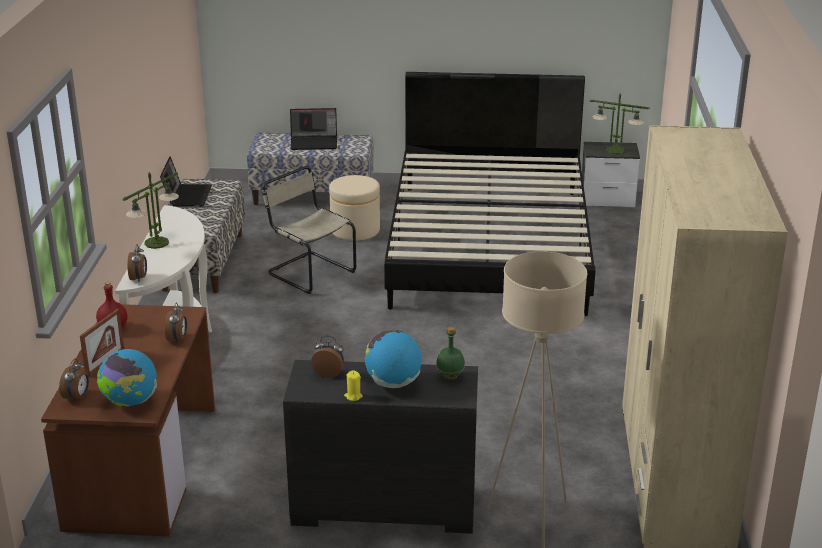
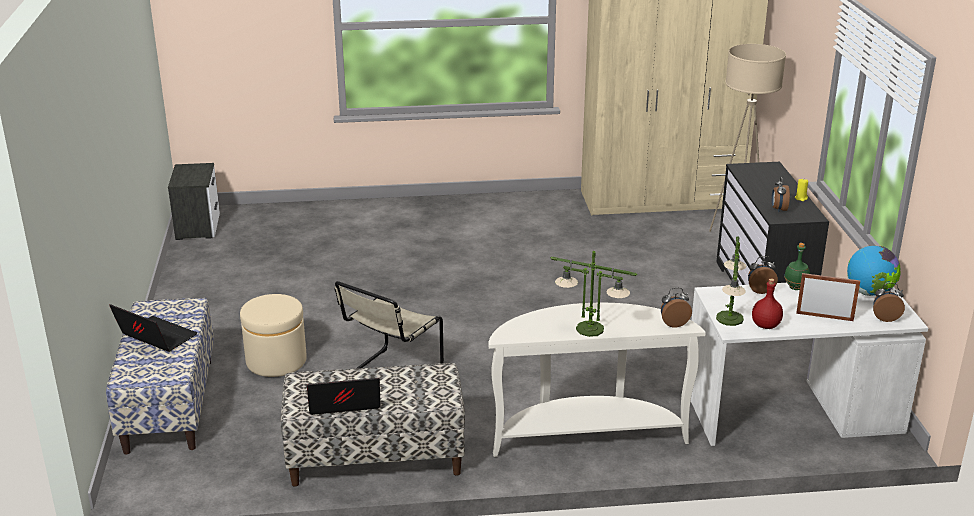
camera: 100 degrees left, 0 degrees up
(142, 465) = (791, 411): brown desk -> white desk
(314, 142) = (155, 337): laptop -> laptop turned 45 degrees counterclockwise
(393, 383) = (772, 187): globe -> none
(450, 377) = (748, 170): green bottle -> green bottle (795, 287)
(490, 245) = (309, 279): black bed -> none
(615, 150) = (196, 172): table lamp -> table lamp (729, 318)

